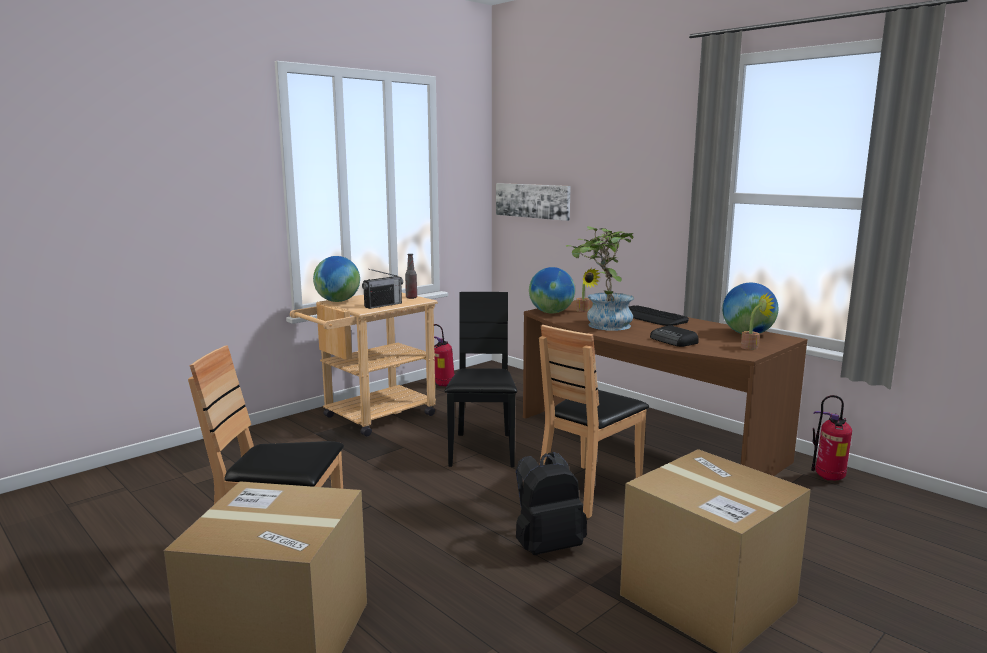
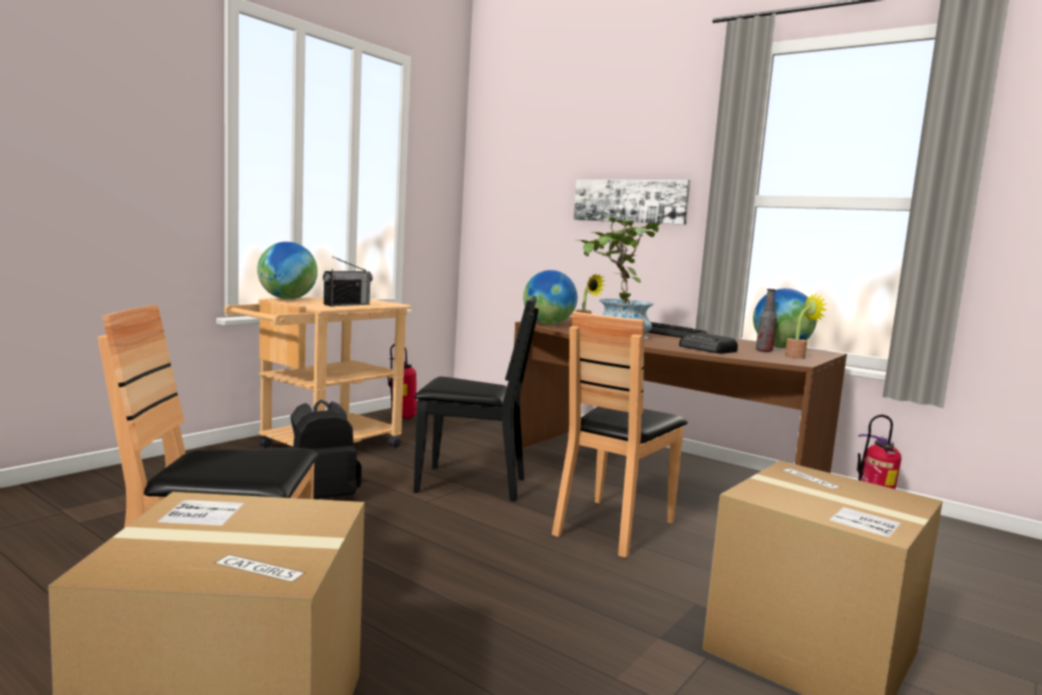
camera: 10 degrees left, 5 degrees down
(411, 297) = (378, 301): bottle -> bottle (764, 351)
(482, 450) = (469, 484): black chair -> black chair turned 105 degrees clockwise
(532, 201) = (513, 210): picture -> picture (630, 201)
(547, 546) = (586, 591): black backpack -> black backpack (321, 498)

